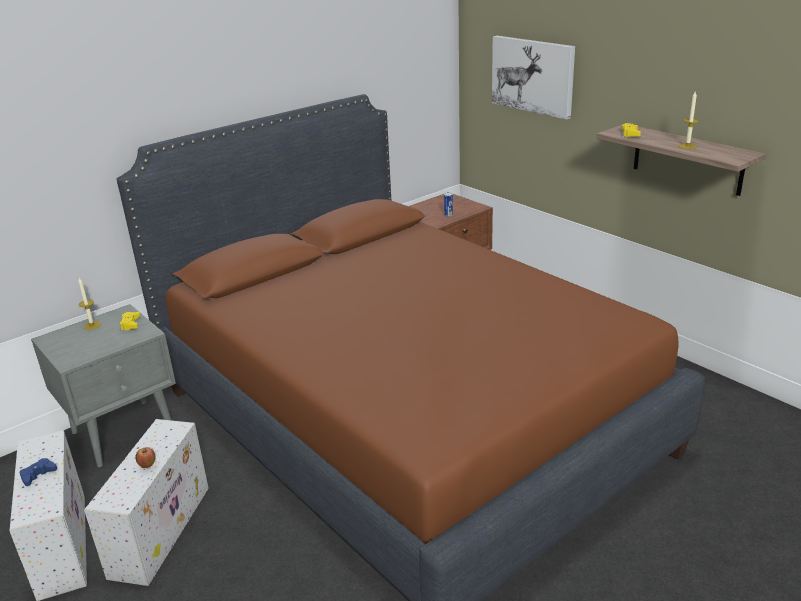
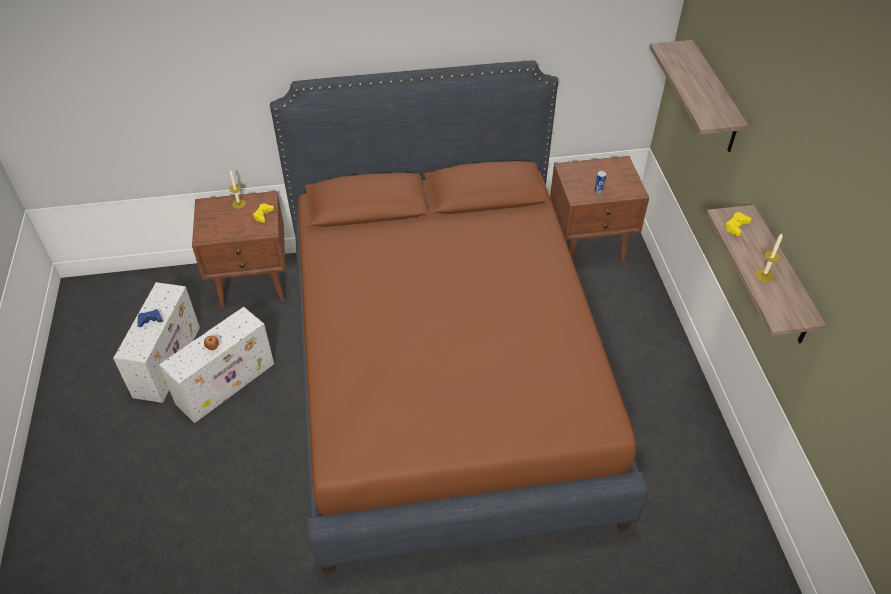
camera: 30 degrees right, 20 degrees up
(125, 431) = (253, 283): grey nightstand -> brown nightstand
(533, 75) = (713, 98): picture -> shelf

